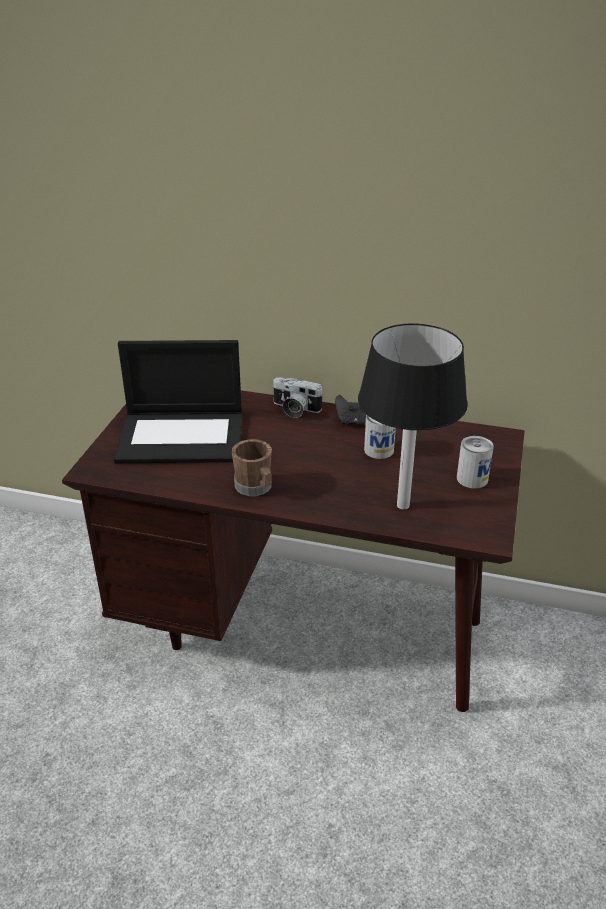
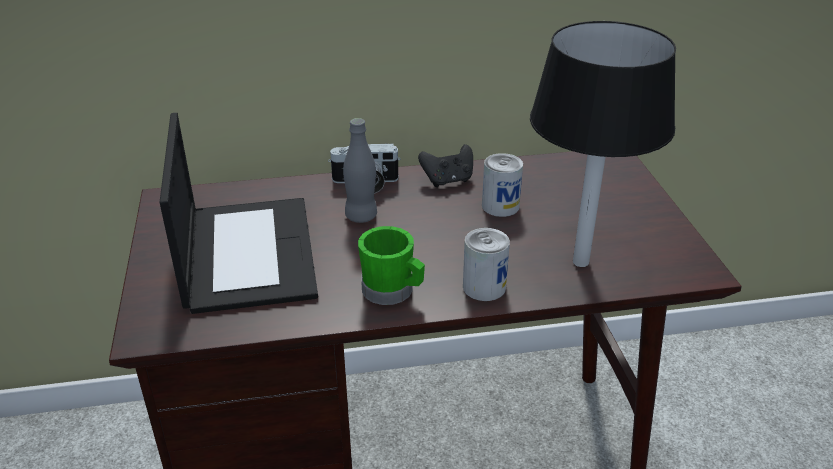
camera: 25 degrees left, 0 degrees up
(183, 436) = (247, 252): laptop -> laptop turned 75 degrees counterclockwise
(255, 488) = (392, 291): brown mug -> green mug
(274, 432) = (361, 216): none -> grey bottle
(472, 479) = (625, 211): can -> can (484, 287)

